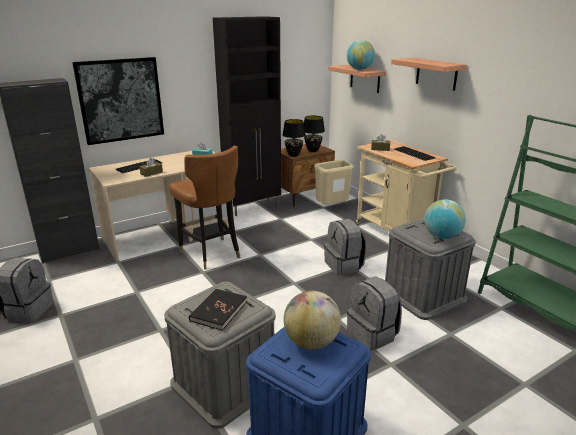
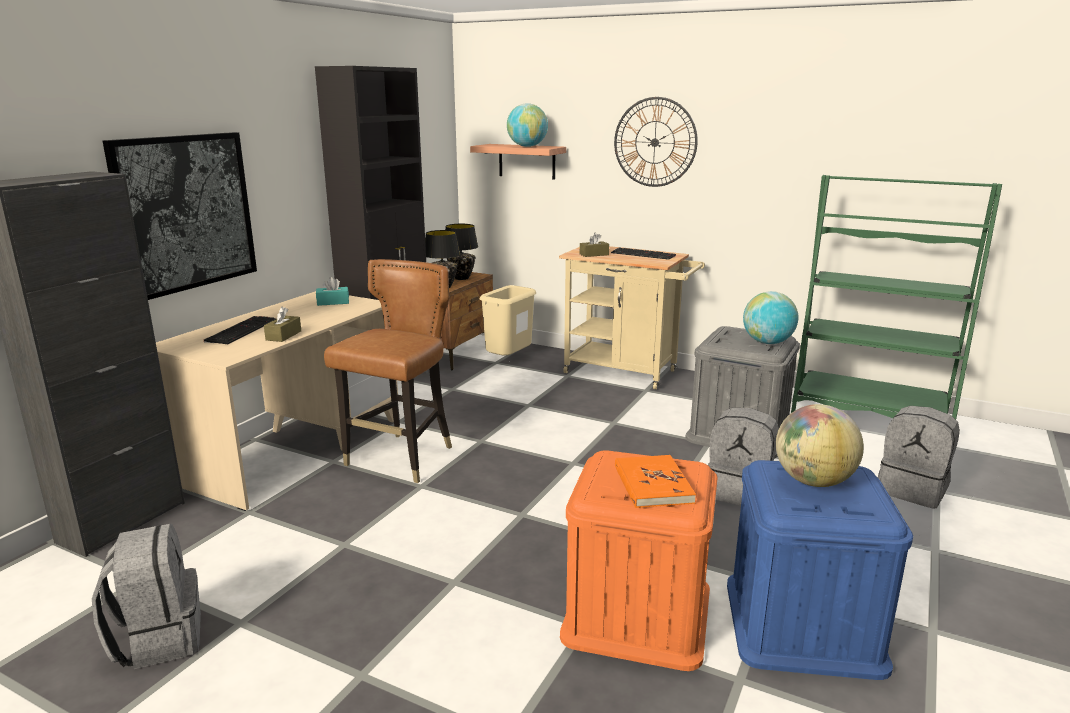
camera: 30 degrees left, 5 degrees down
(210, 253) = (401, 458): brown chair -> brown chair turned 90 degrees counterclockwise
(218, 311) = (652, 484): black book -> orange book
(225, 383) = (637, 613): grey storage box -> orange storage box
(344, 265) = (611, 425): grey backpack -> grey backpack (912, 490)
(436, 74) = (655, 142): shelf -> wall clock

